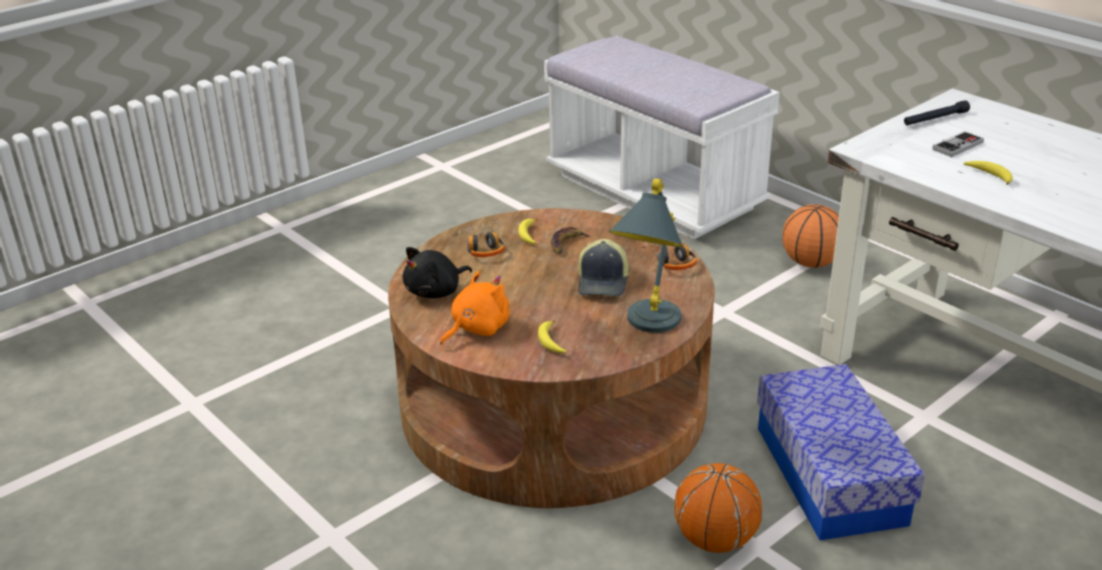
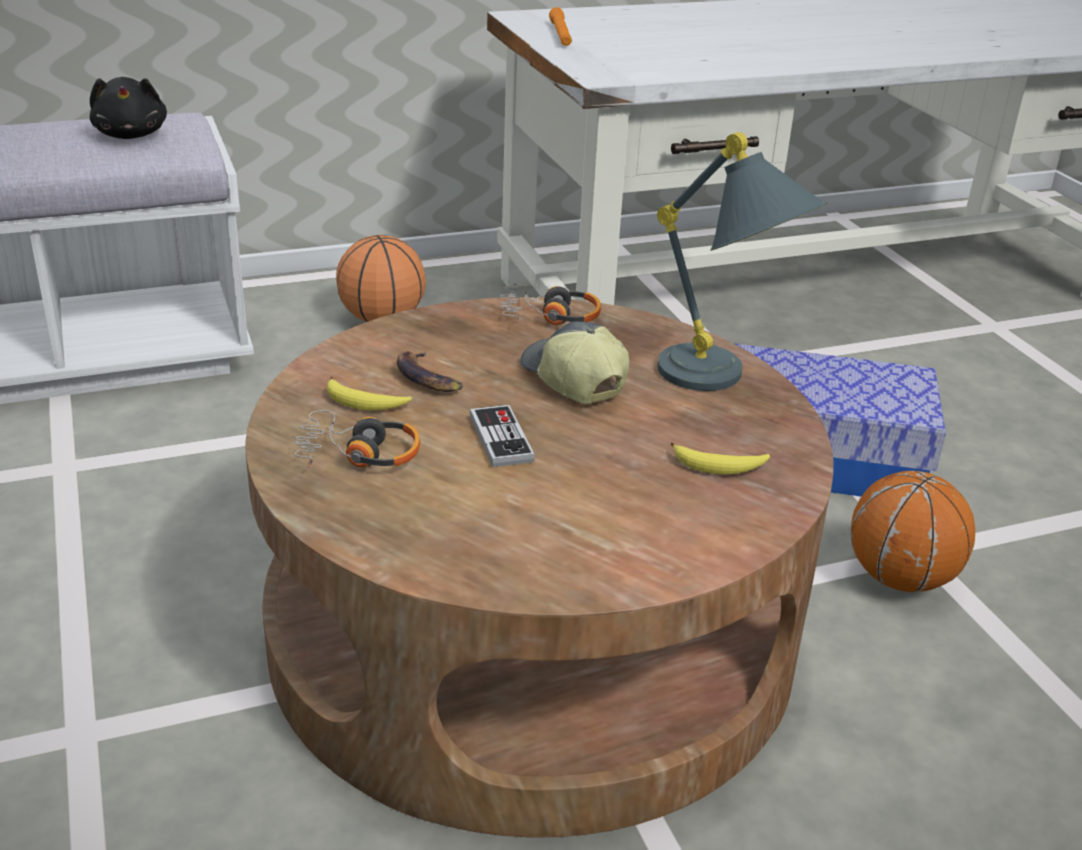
camera: 70 degrees left, 0 degrees up
(436, 291) = (475, 540): black plush toy -> black plush toy (131, 135)
(477, 328) = (635, 525): orange plush toy -> none
(603, 282) = (572, 379): cap -> cap turned 150 degrees counterclockwise
(935, 119) = (560, 35): black flashlight -> orange flashlight
(957, 146) = (640, 45): game controller -> game controller (501, 438)
(989, 176) = (725, 54): banana -> none

